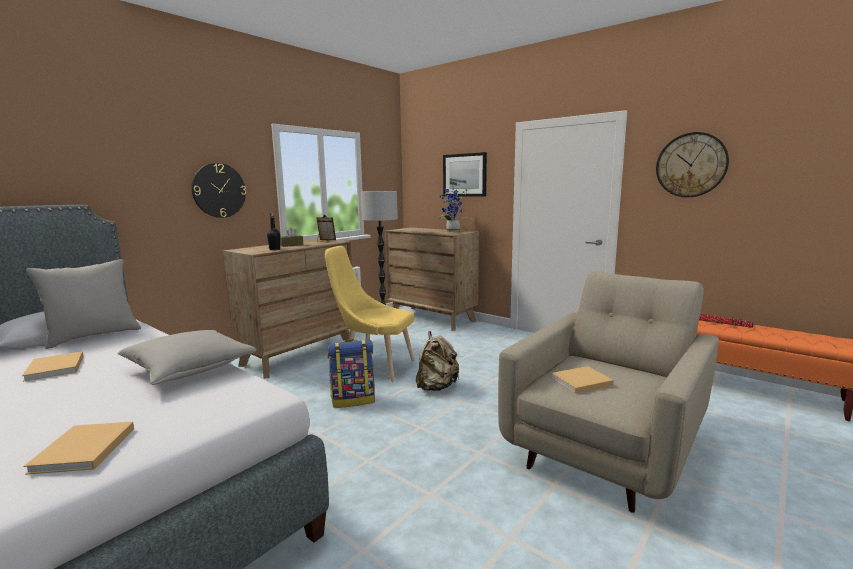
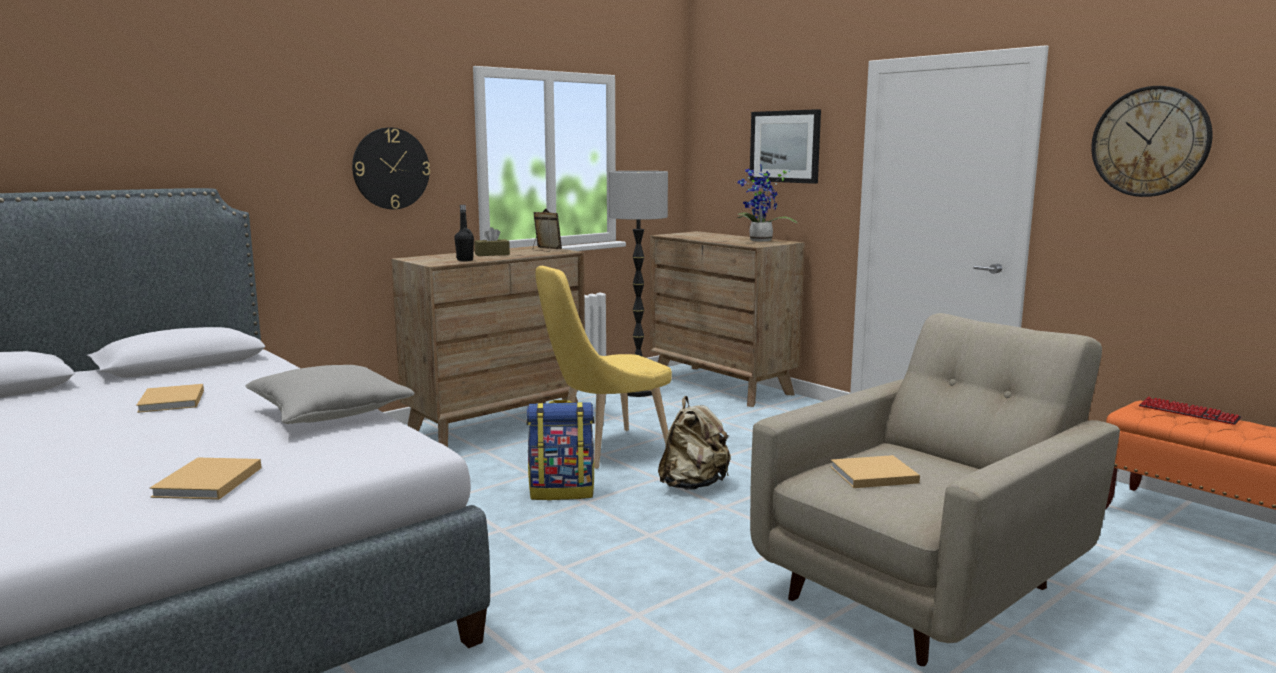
camera: 10 degrees right, 0 degrees up
(93, 336) = (215, 368): grey pillow -> none
(374, 367) = (606, 450): yellow chair -> yellow chair turned 60 degrees counterclockwise

